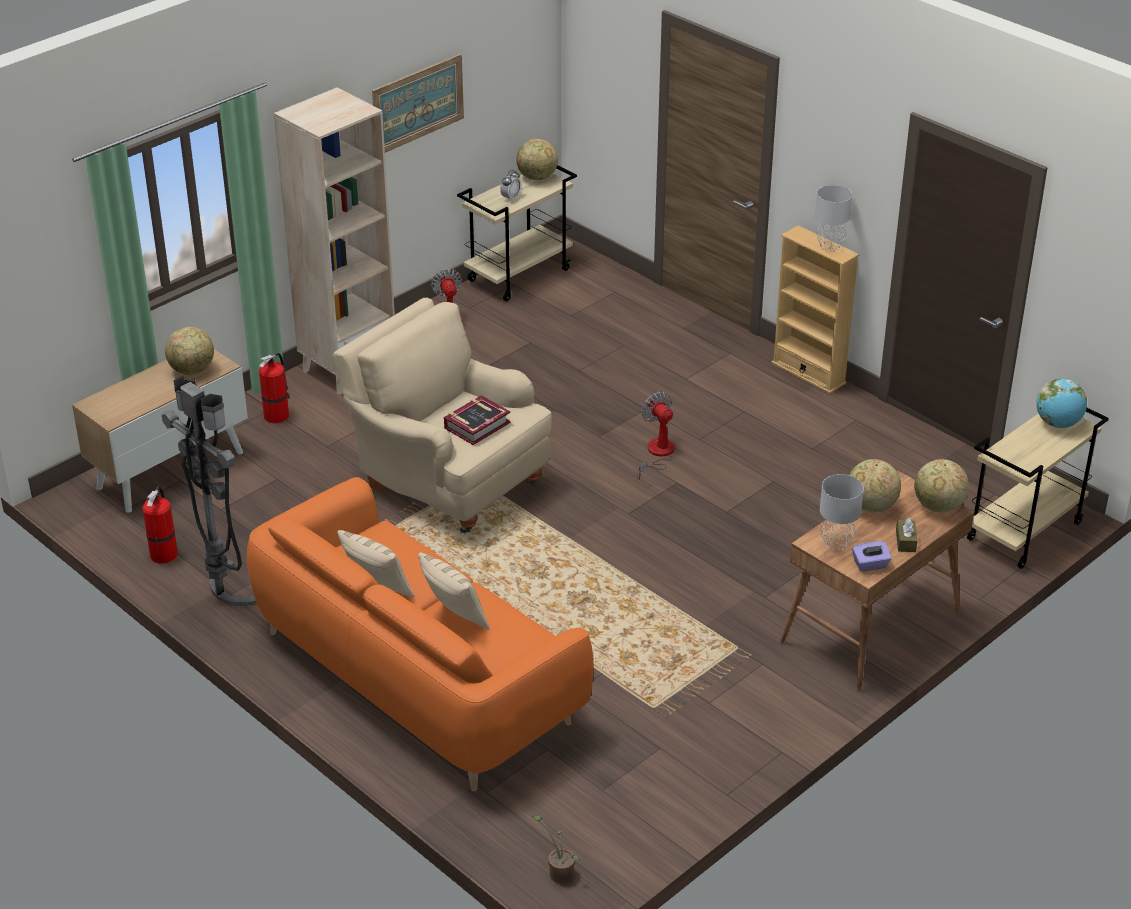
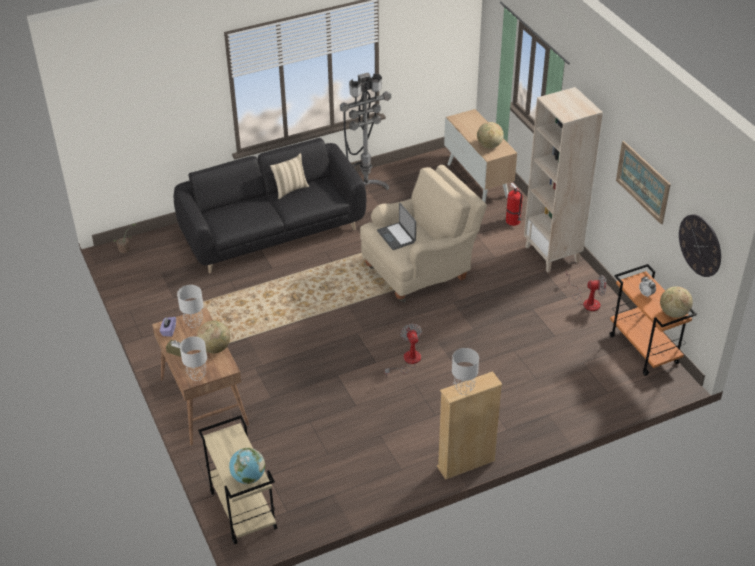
camera: 110 degrees right, 5 degrees up
(164, 553) = (408, 171): fire extinguisher -> none
(417, 676) = (272, 232): orange sofa -> black sofa
(454, 618) = (255, 208): beige pillow -> none
(476, 425) = (397, 236): book -> laptop
(519, 73) = (700, 245): none -> wall clock
(519, 274) = (644, 350): beige cart -> orange cart
(657, 454) = (407, 361): fan -> fan turned 90 degrees counterclockwise
(938, 507) = (197, 376): globe -> grey table lamp

